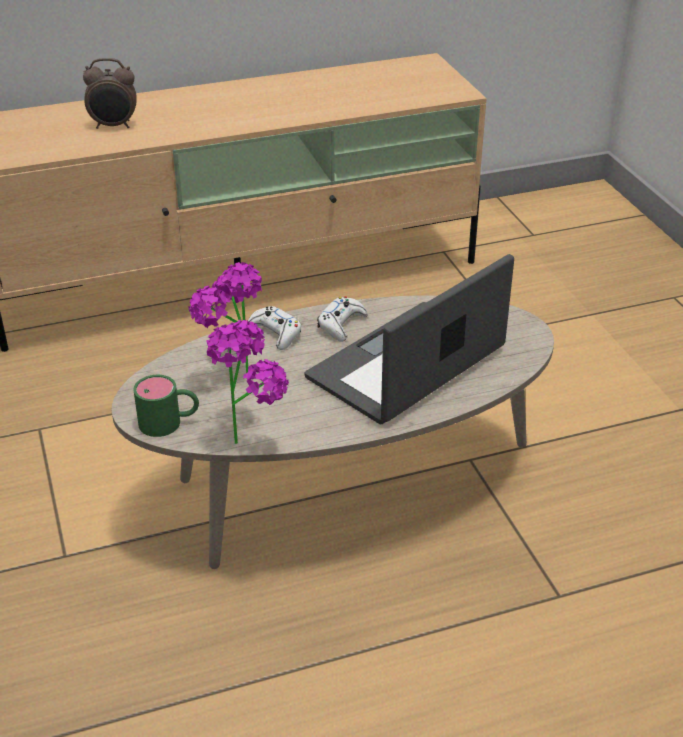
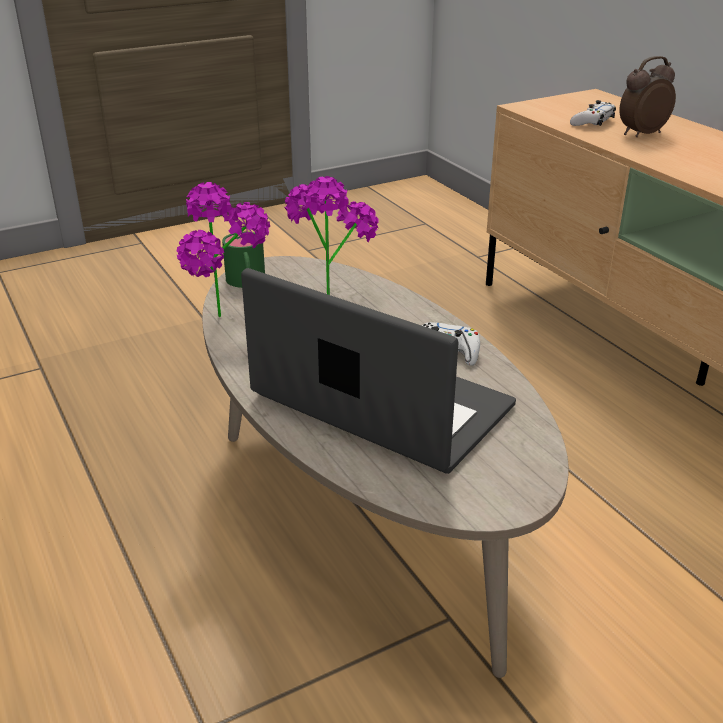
camera: 80 degrees right, 5 degrees down
(114, 126) = (640, 134): alarm clock -> alarm clock turned 75 degrees clockwise
(275, 333) = (410, 315): white game controller -> white game controller (592, 122)

